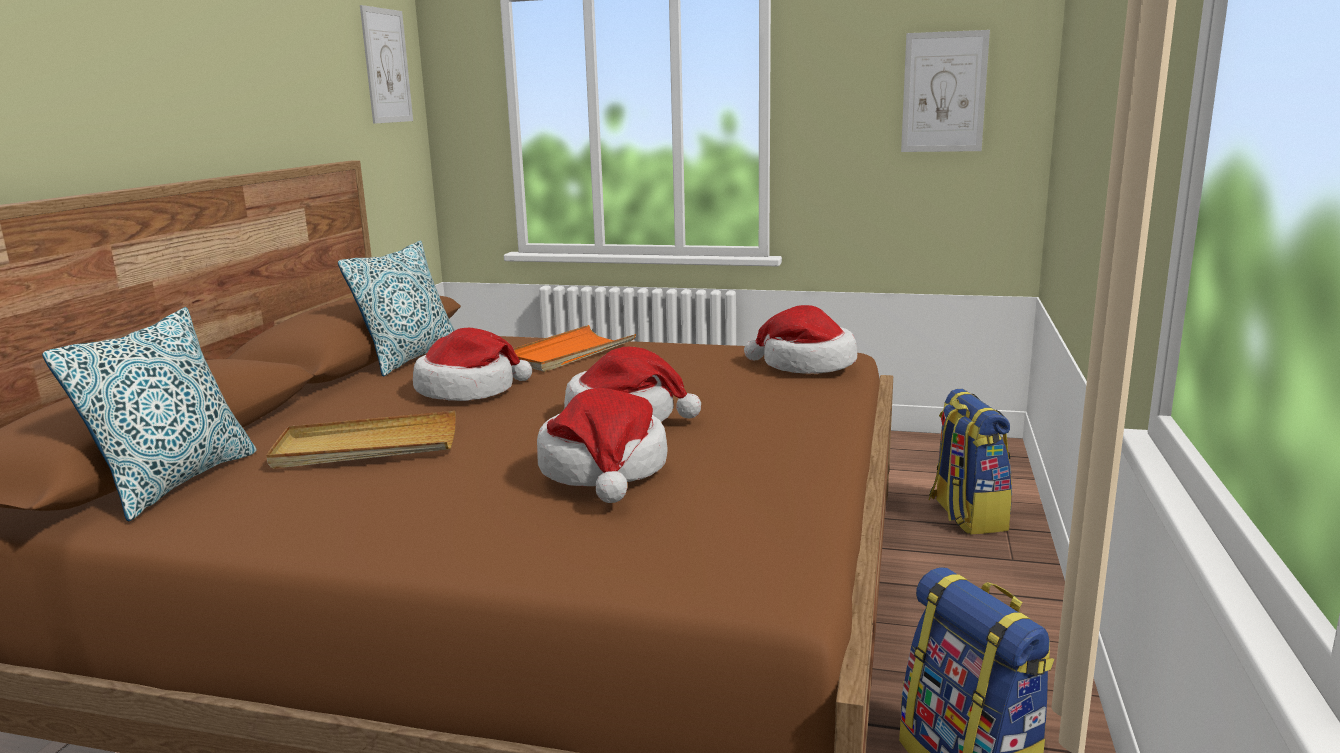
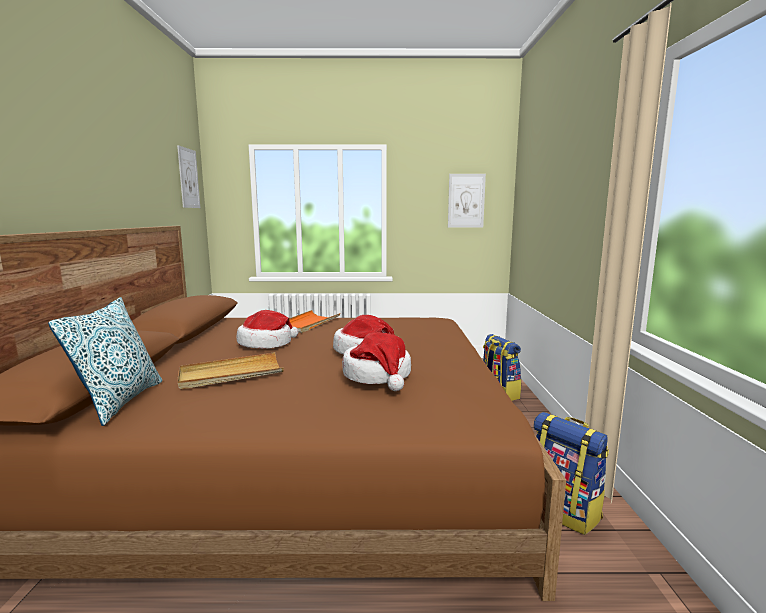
camera: 15 degrees left, 5 degrees down
(410, 358) = (220, 330): pillow -> none
(805, 365) = (431, 324): hat -> none

